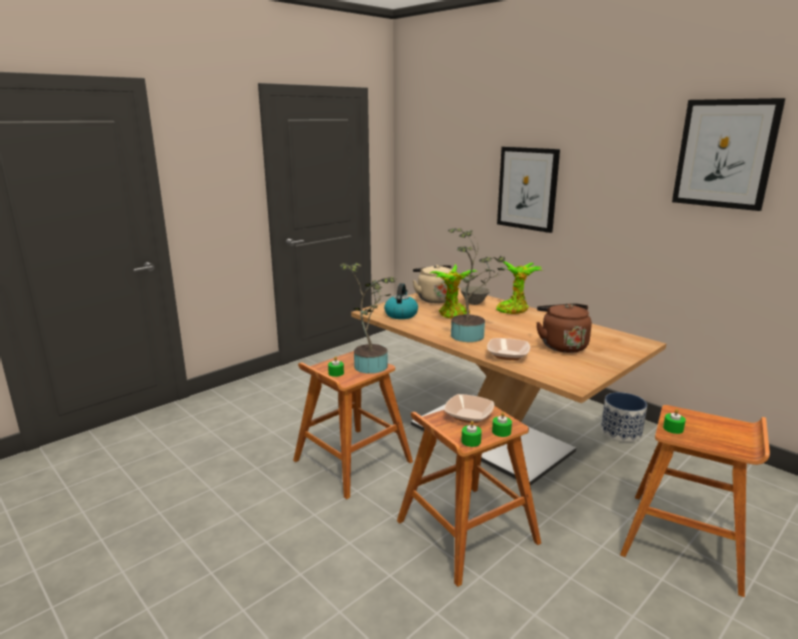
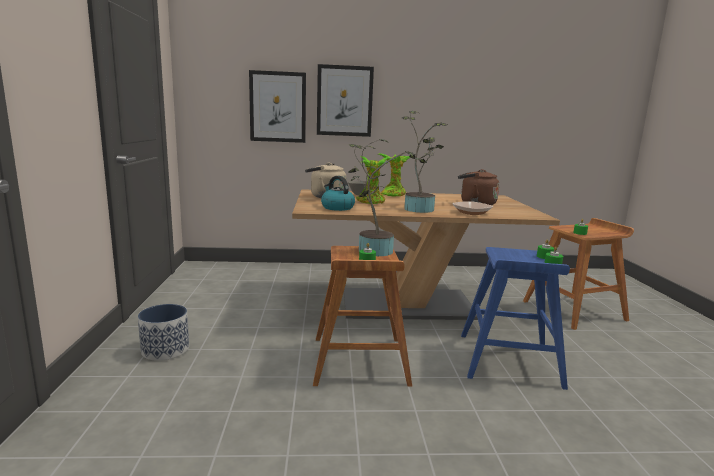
camera: 50 degrees left, 5 degrees down
(465, 532) = (508, 360): brown stool -> blue stool
(469, 416) = (510, 256): bowl -> none
(620, 432) = (457, 275): planter -> planter (165, 350)
(725, 154) = (493, 71): picture -> picture (278, 107)

